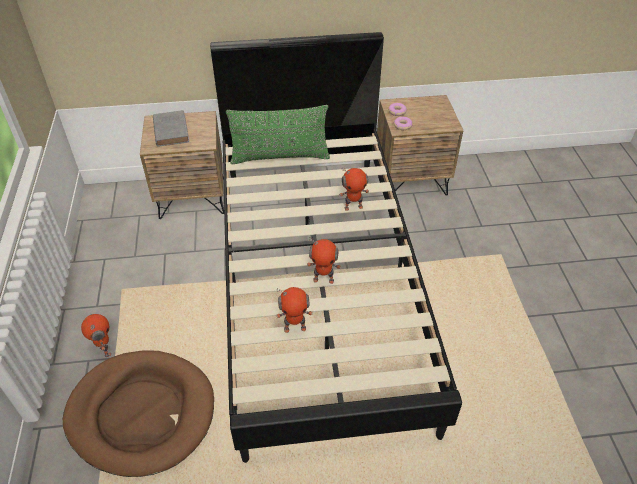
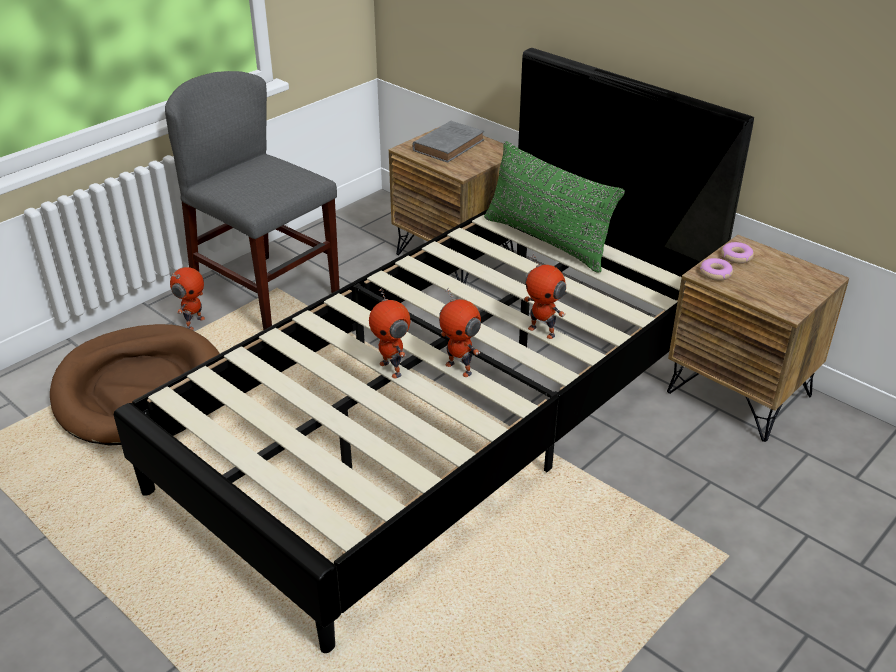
camera: 50 degrees right, 10 degrees down
(121, 298) = (266, 295): none -> grey chair
(295, 327) = (294, 385): toy robot -> toy robot (460, 368)

